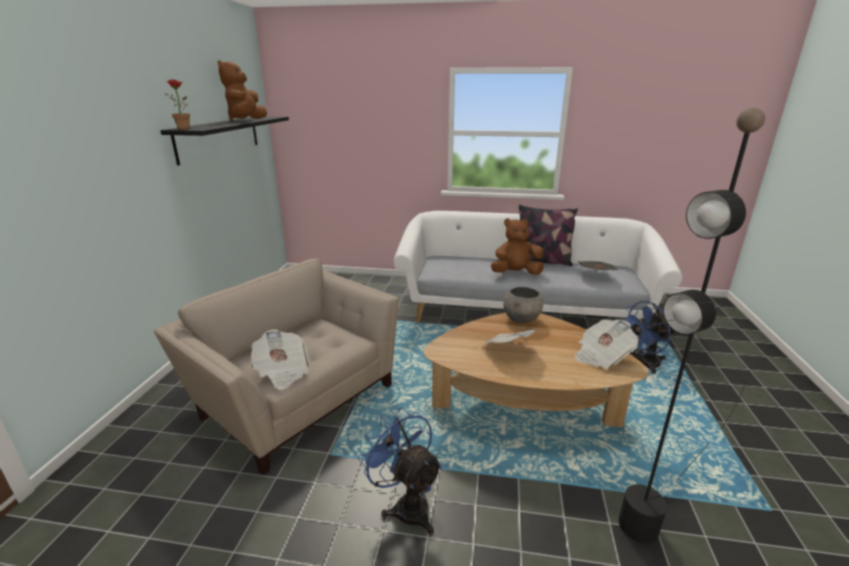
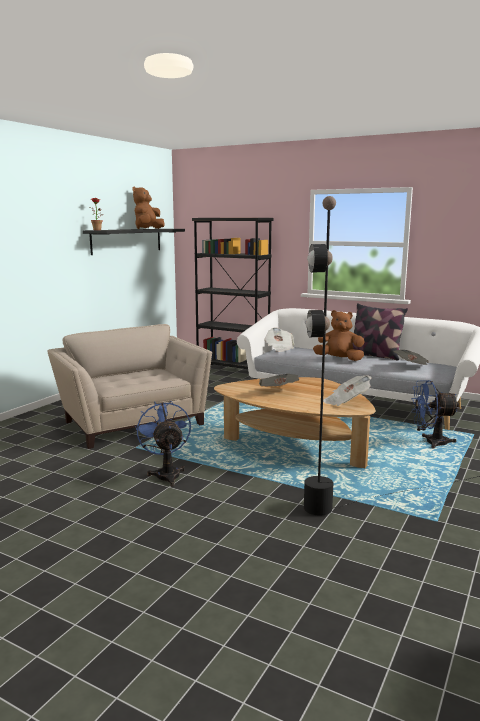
camera: 20 degrees right, 10 degrees down
(282, 371) = (115, 385): newspaper -> newspaper (279, 348)
(364, 282) = (232, 371): none -> black bookcase
(521, 319) = (309, 381): grey bowl -> none

